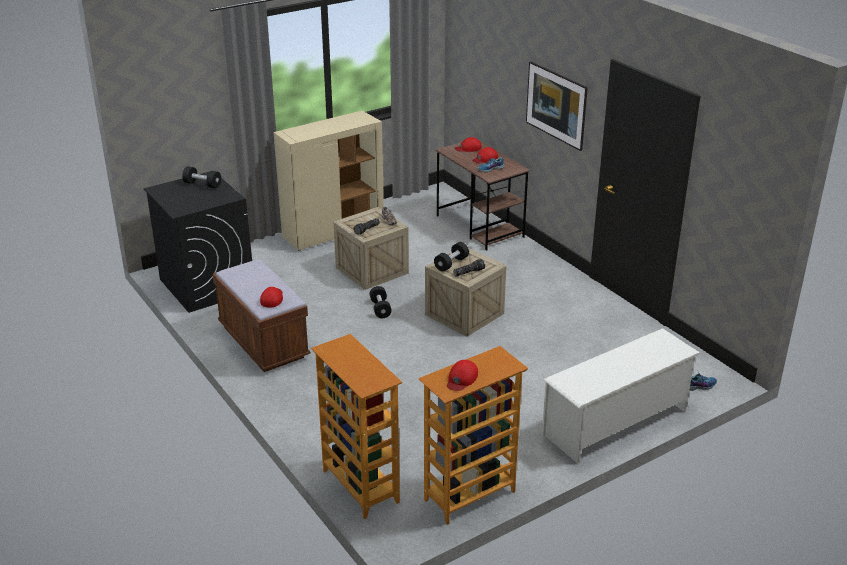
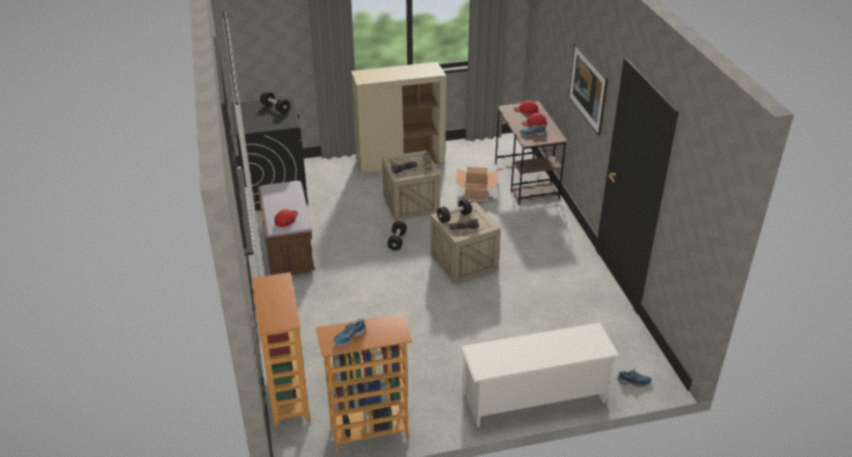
camera: 20 degrees right, 5 degrees up
(434, 246) = (475, 192): none -> cardboard box
(461, 379) = (350, 337): red cap -> shoe

